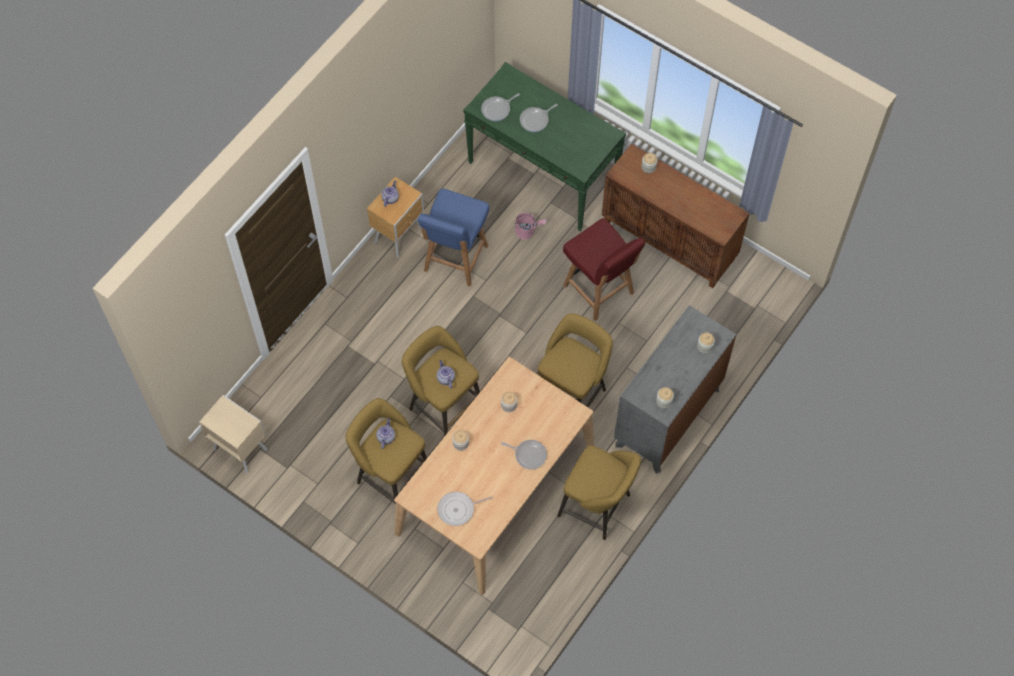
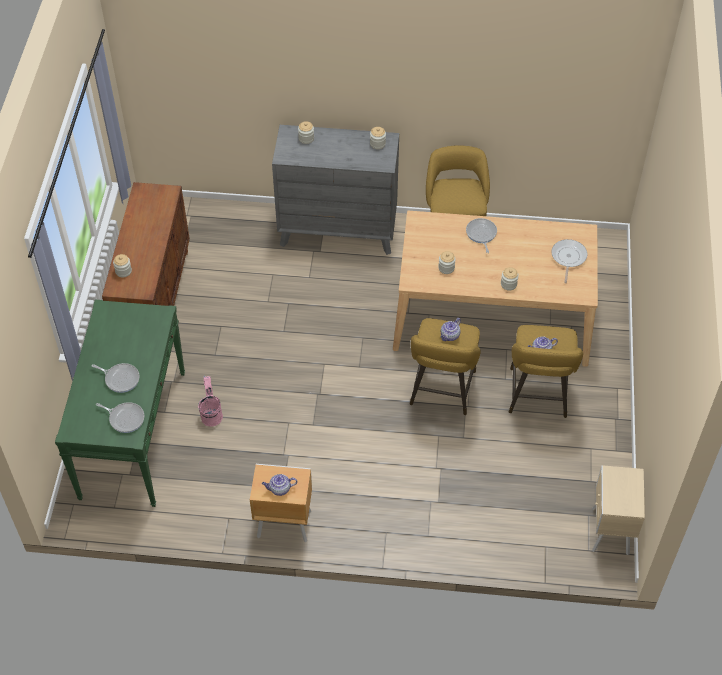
camera: 120 degrees left, 10 degrees down
(455, 259) = (281, 460): blue chair -> none
(458, 509) = (568, 258): frying pan -> frying pan turned 120 degrees counterclockwise
(572, 392) = (361, 304): yellow stool -> none
(599, 291) = (242, 329): red chair -> none

